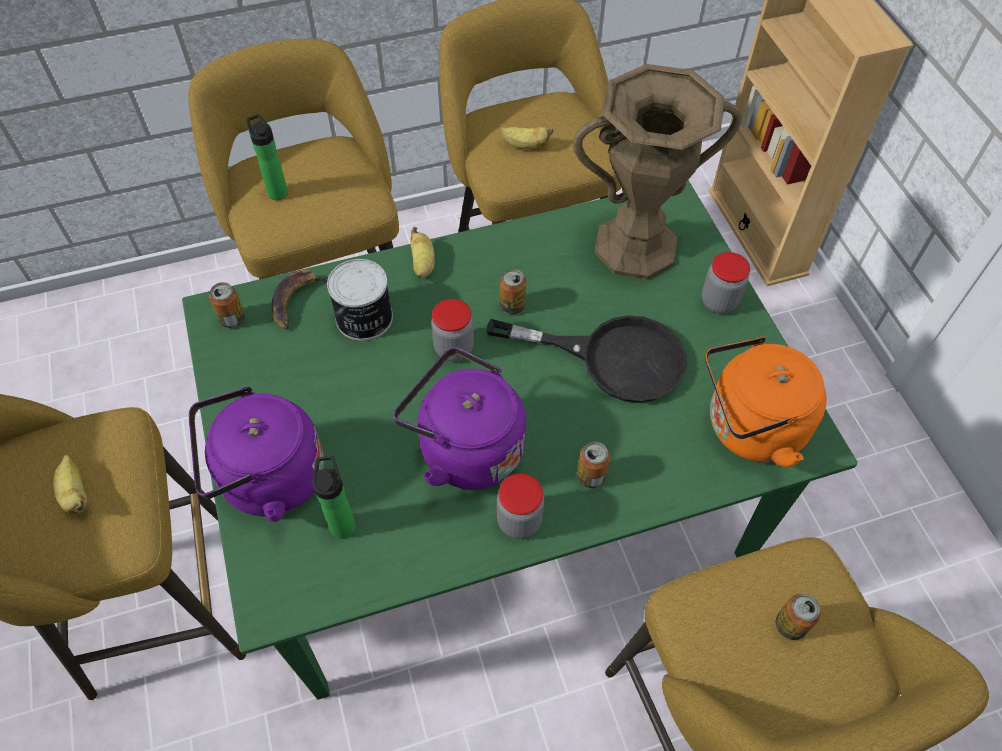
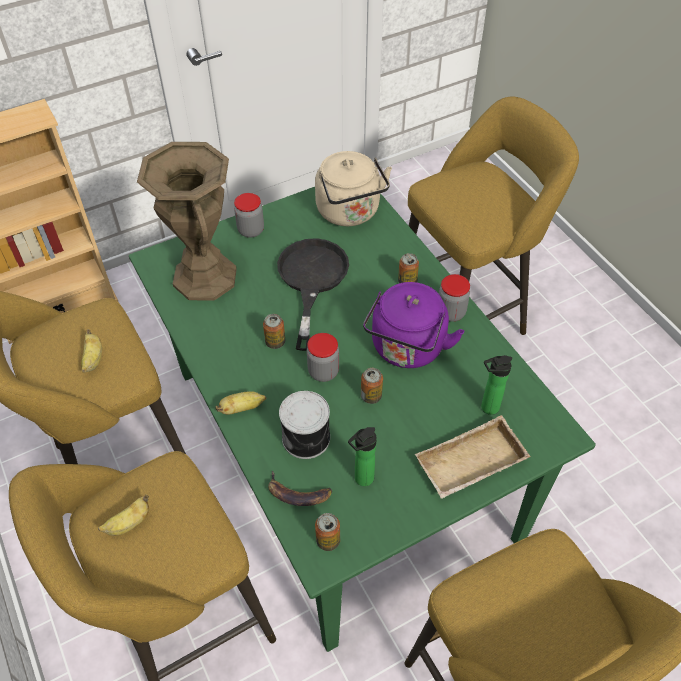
camera: 100 degrees left, 5 degrees down
(76, 493) = (531, 603): banana -> banana (129, 524)
(266, 479) = (471, 465): purple kettle -> beige tray
(276, 191) = (163, 552): bottle -> bottle (361, 480)
(749, 428) = (350, 213): orange kettle -> beige kettle
(790, 625) = (470, 193): can -> can (371, 396)

